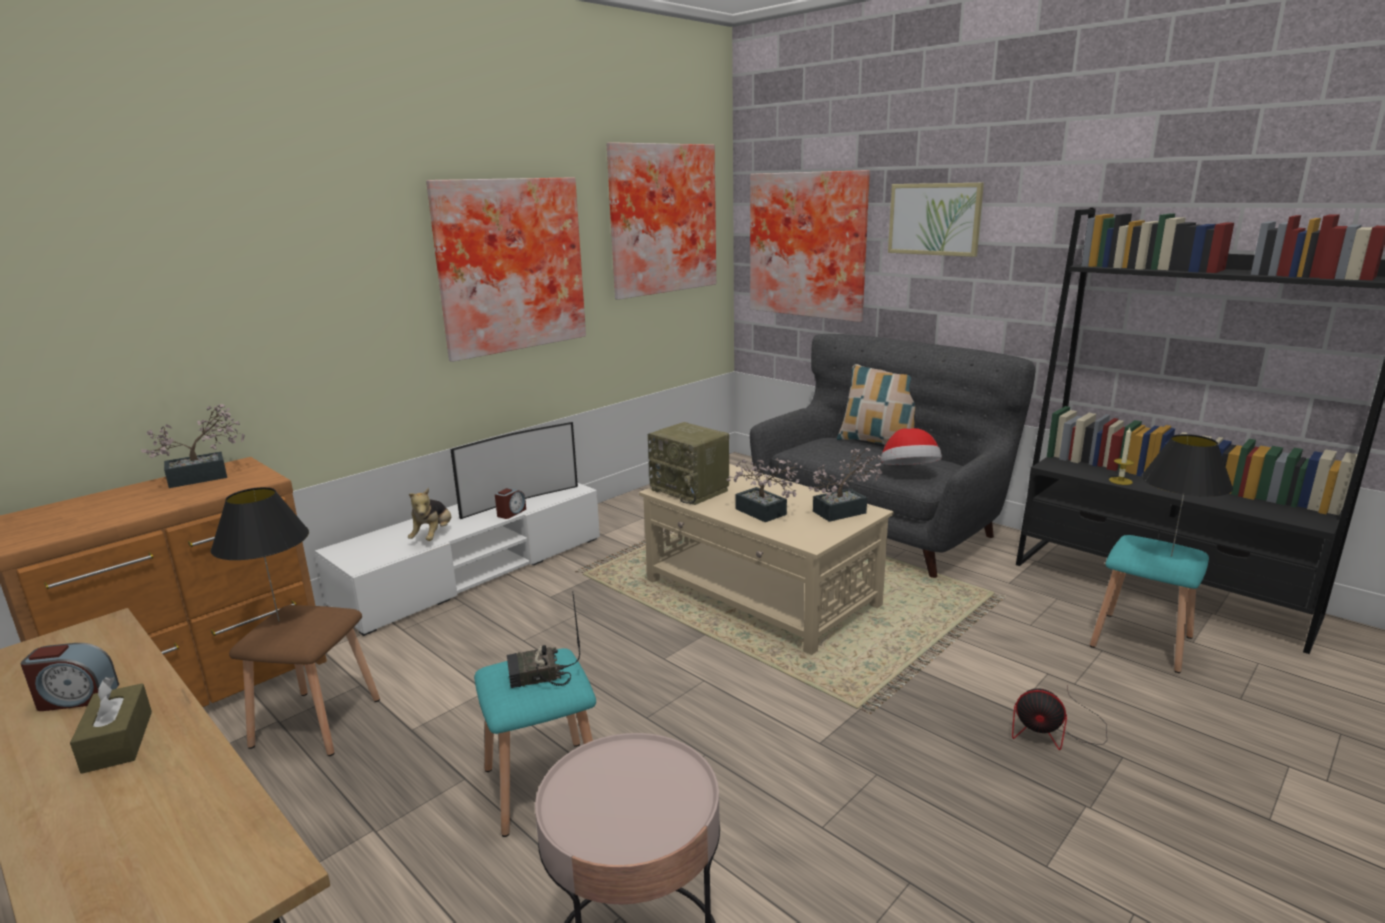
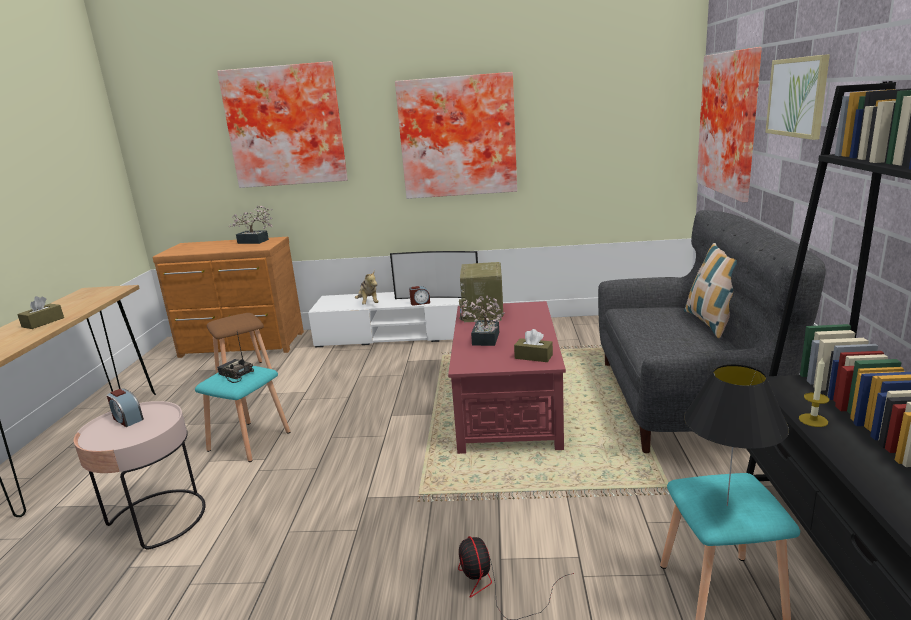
camera: 50 degrees right, 0 degrees up
(77, 698) = (68, 307): alarm clock -> alarm clock (127, 419)
(279, 621) = (231, 317): black table lamp -> none
(433, 536) = (368, 304): plush toy -> plush toy turned 75 degrees counterclockwise
(660, 219) = (607, 101): picture -> picture (286, 126)
(761, 593) = (507, 407): beige coffee table -> red coffee table
(845, 511) = (533, 357): potted plant -> brown tissue box
(909, 473) = (668, 351): hat -> none

